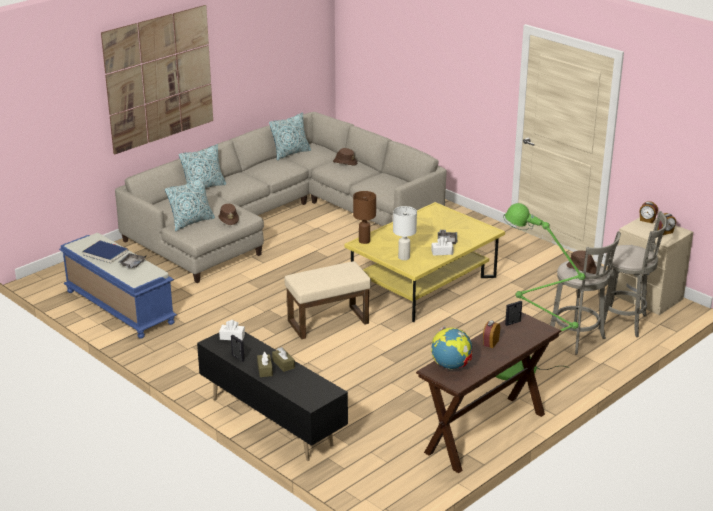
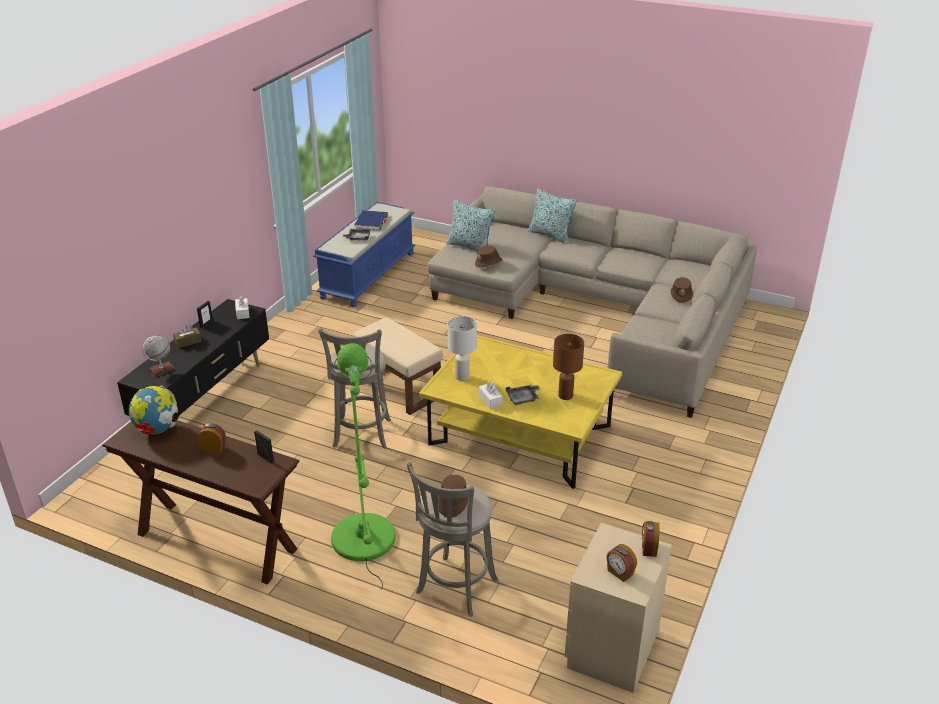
camera: 70 degrees right, 5 degrees up
(159, 78) = (553, 106): picture -> none
(283, 364) = (200, 349): brown tissue box -> none
(290, 153) = (674, 260): pillow -> none
(306, 387) = (161, 370): none -> globe
(364, 241) = (484, 344): brown table lamp -> brown table lamp (565, 396)
(625, 323) = (523, 632): grey stool -> grey stool (361, 435)

